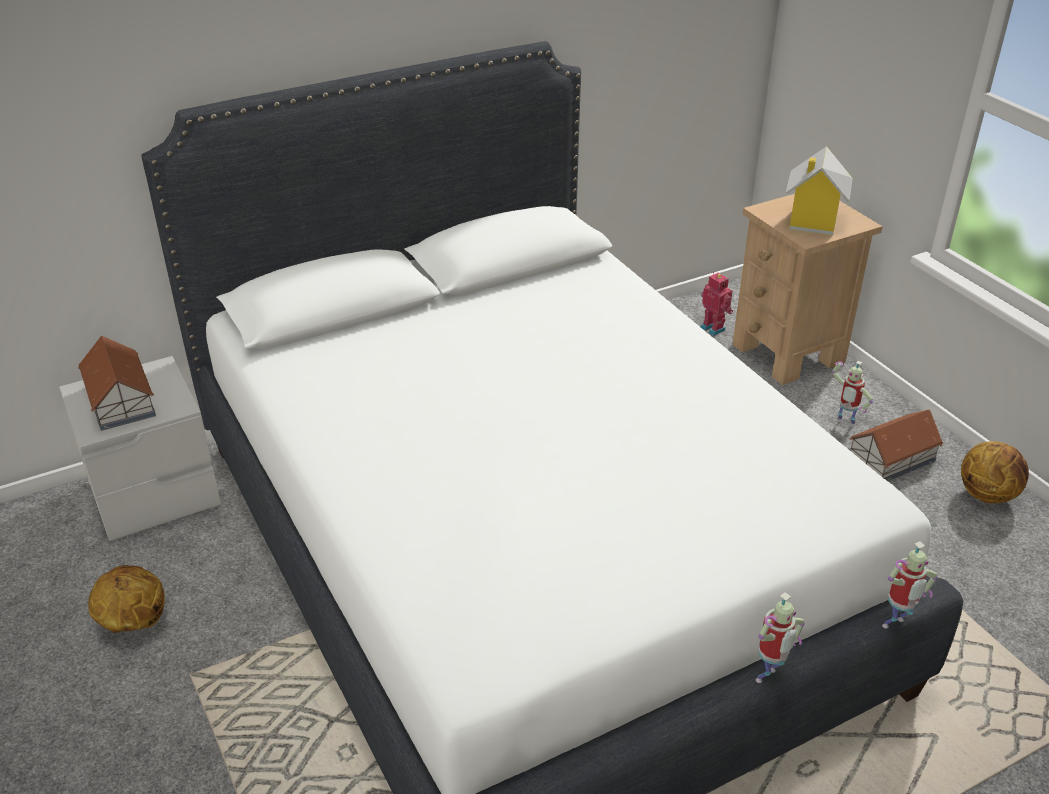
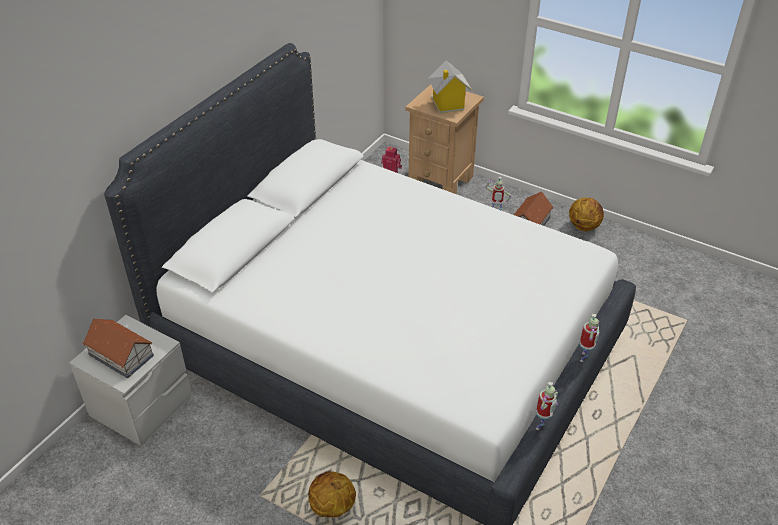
camera: 30 degrees left, 5 degrees up
(133, 623) = (199, 484): basketball -> basketball (332, 507)
(895, 625) = (618, 310): toy robot -> toy robot (542, 426)

